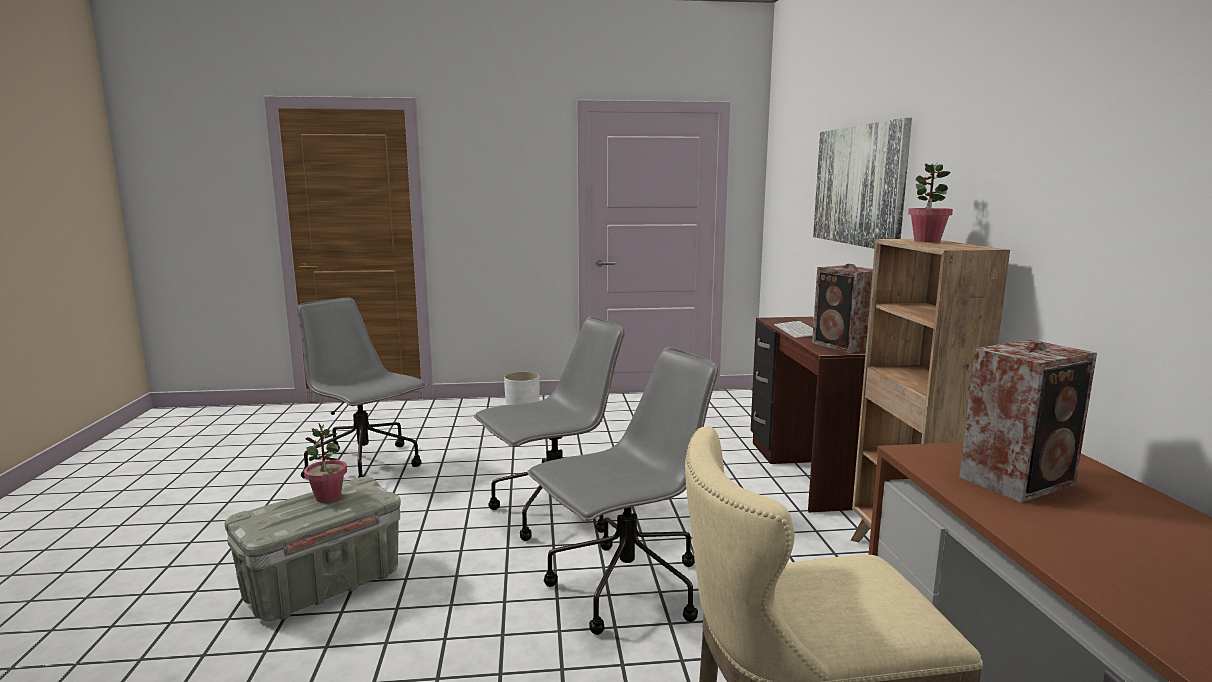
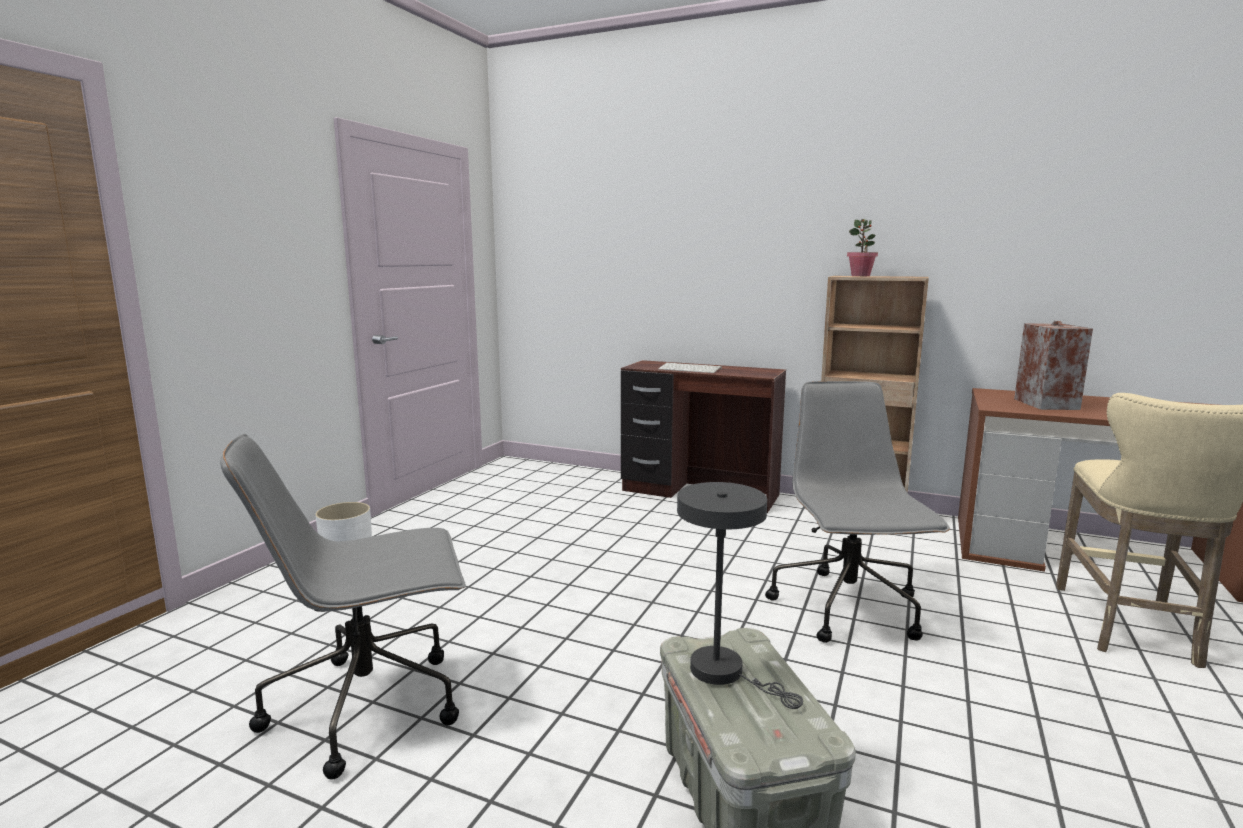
camera: 60 degrees left, 0 degrees up
(328, 497) = (725, 673): potted plant -> grey table lamp
(554, 512) = (672, 604): grey office chair -> none
(844, 346) = (754, 371): speaker -> none
(859, 185) = (703, 238): picture -> none

